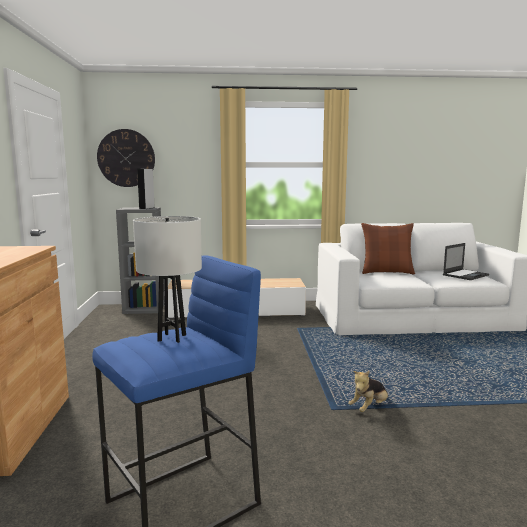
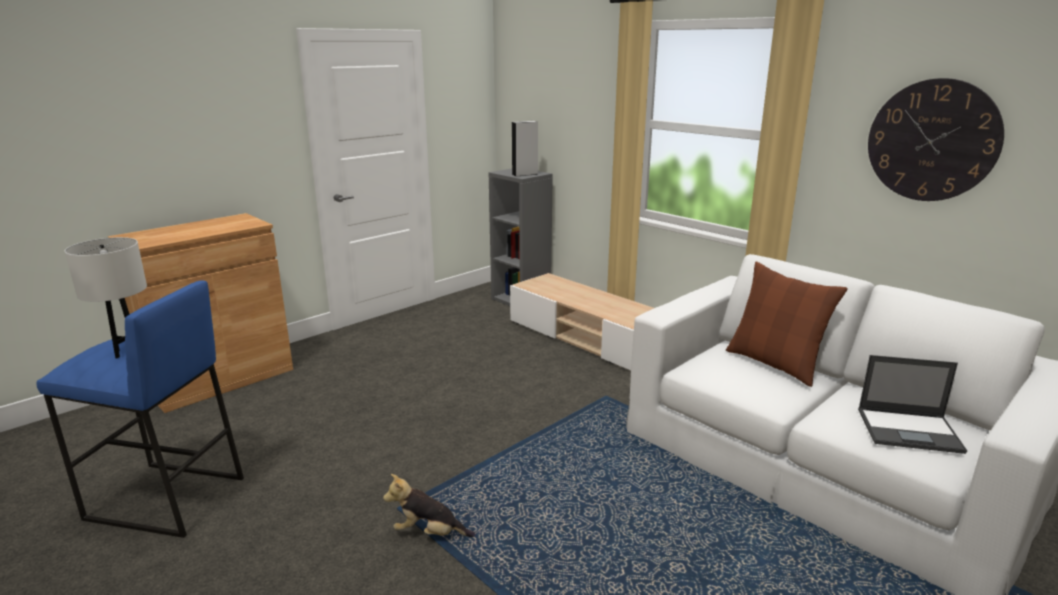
camera: 50 degrees right, 10 degrees up
(126, 158) = (526, 103): wall clock -> wall clock (932, 141)

